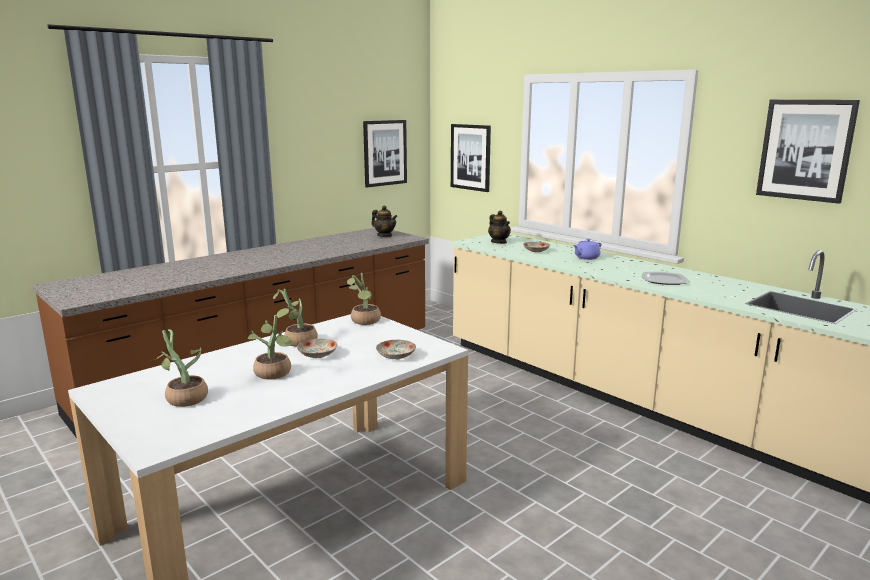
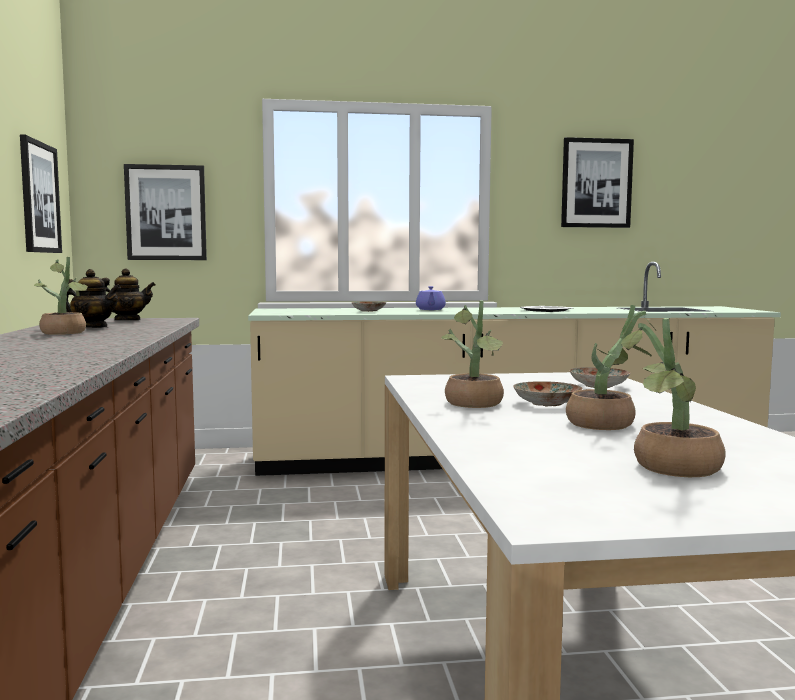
camera: 55 degrees left, 10 degrees down
(364, 322) = (438, 380): potted plant -> potted plant (65, 333)
(499, 242) = (301, 311): teapot -> teapot (92, 328)

